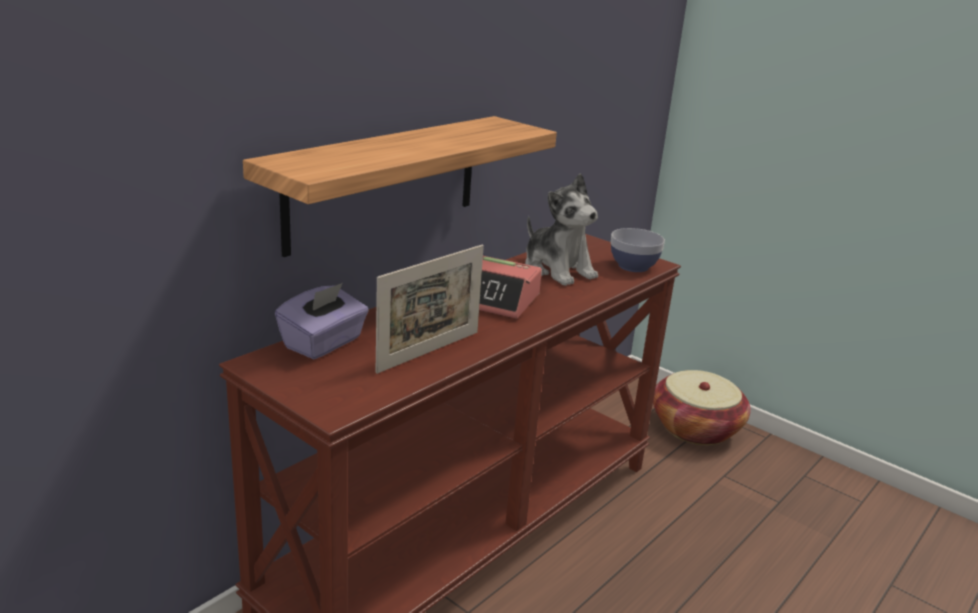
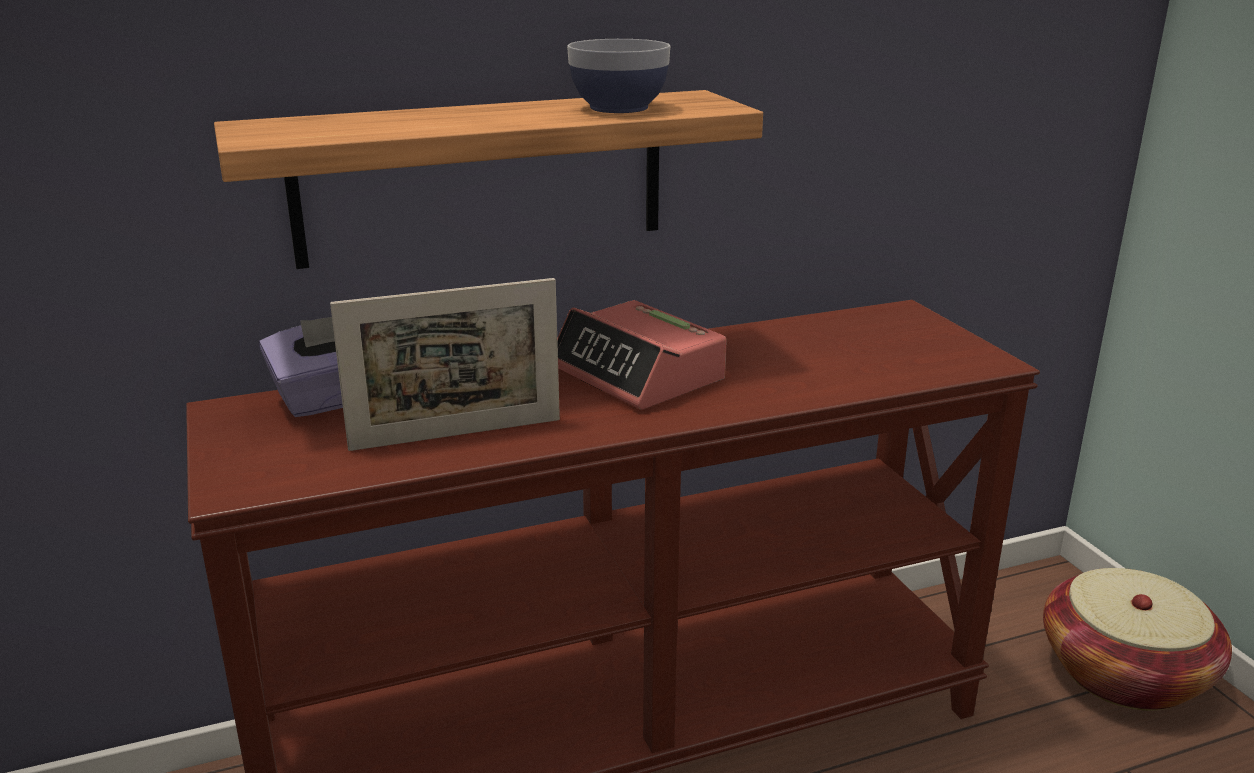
camera: 30 degrees right, 0 degrees up
(558, 270) = (801, 349): plush toy -> none
(633, 266) = (943, 360): bowl -> bowl (619, 107)

